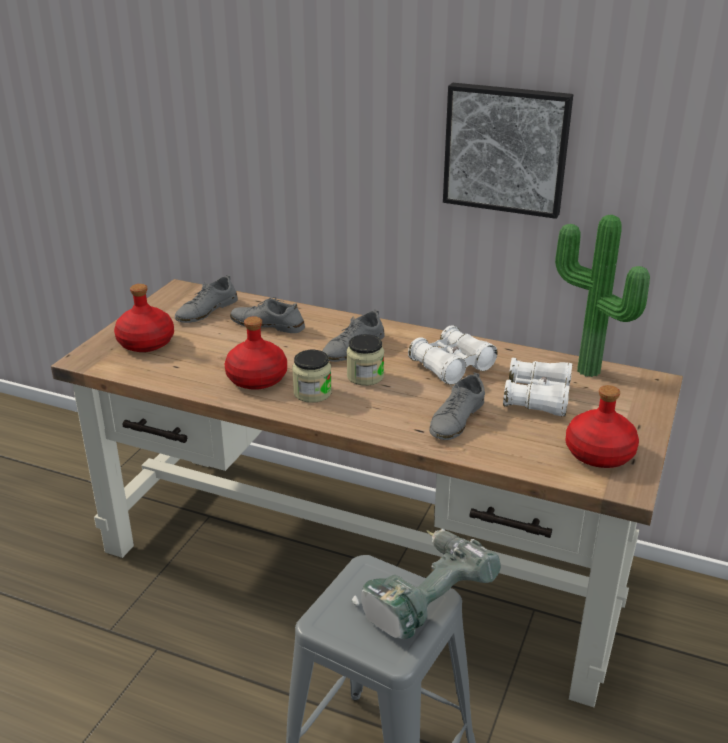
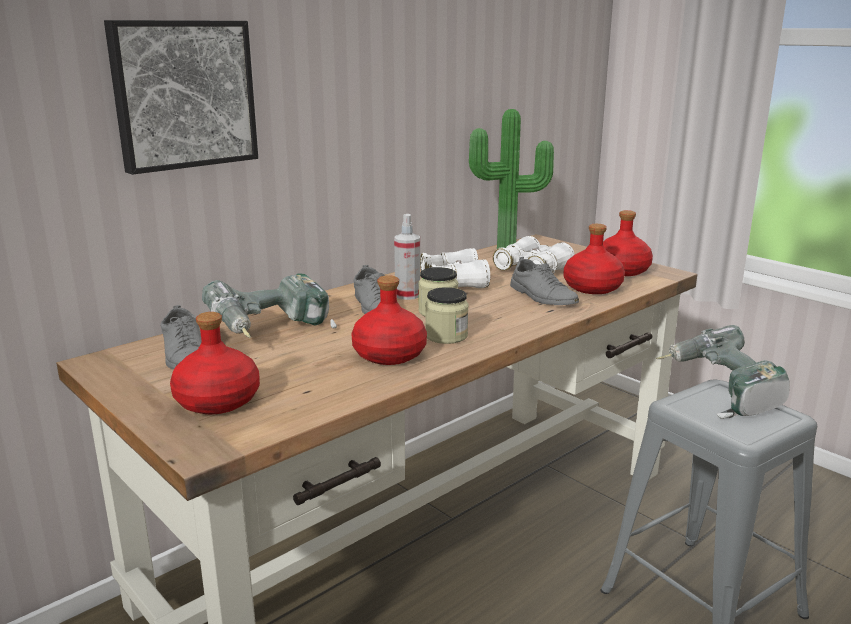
camera: 65 degrees left, 10 degrees down
(267, 324) = (273, 332): grey shoe -> power drill
(394, 353) = (407, 295): none -> spray bottle
(506, 148) = (414, 76): picture -> picture (183, 94)
(513, 444) = (593, 288): none -> red bottle

